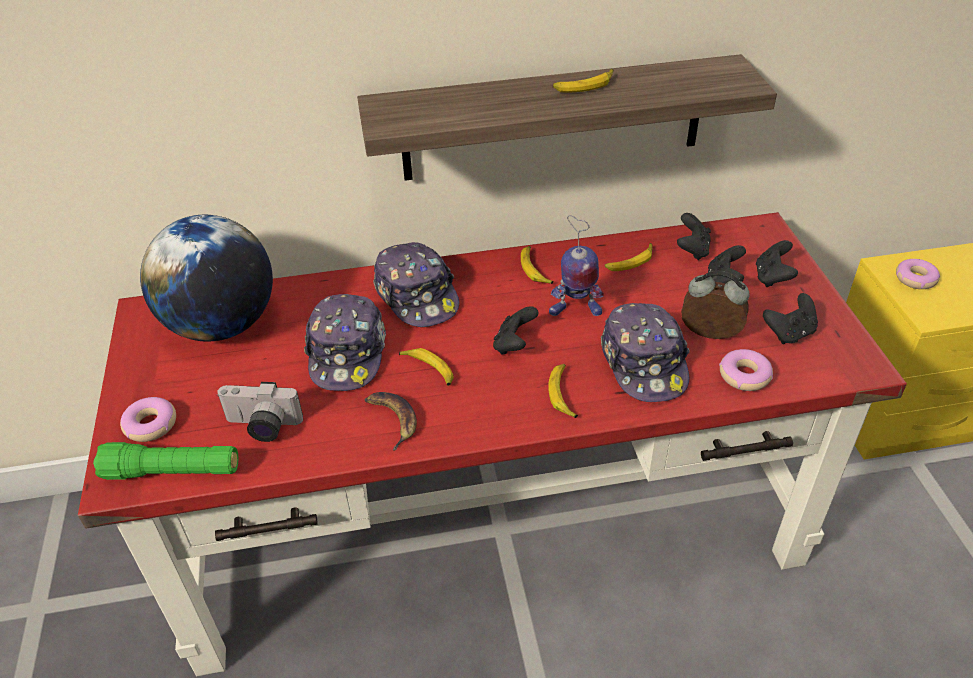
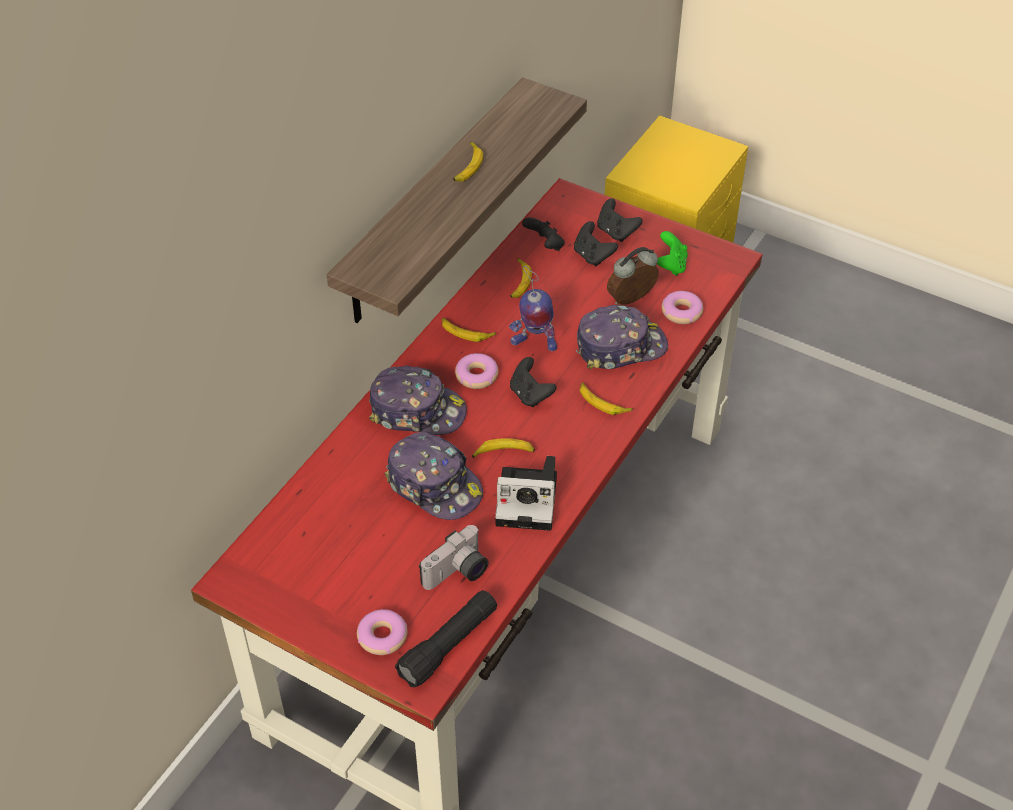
camera: 50 degrees left, 5 degrees up
(172, 472) = (448, 645): green flashlight -> black flashlight
(222, 325) = (312, 540): globe -> none
(392, 419) = (530, 500): banana -> camera
(575, 311) = (533, 343): toy robot -> toy robot turned 60 degrees clockwise
(644, 363) = (620, 346): cap -> cap turned 45 degrees counterclockwise
(789, 333) = (671, 265): black game controller -> green game controller
(915, 279) = (653, 172): donut -> donut (476, 376)

